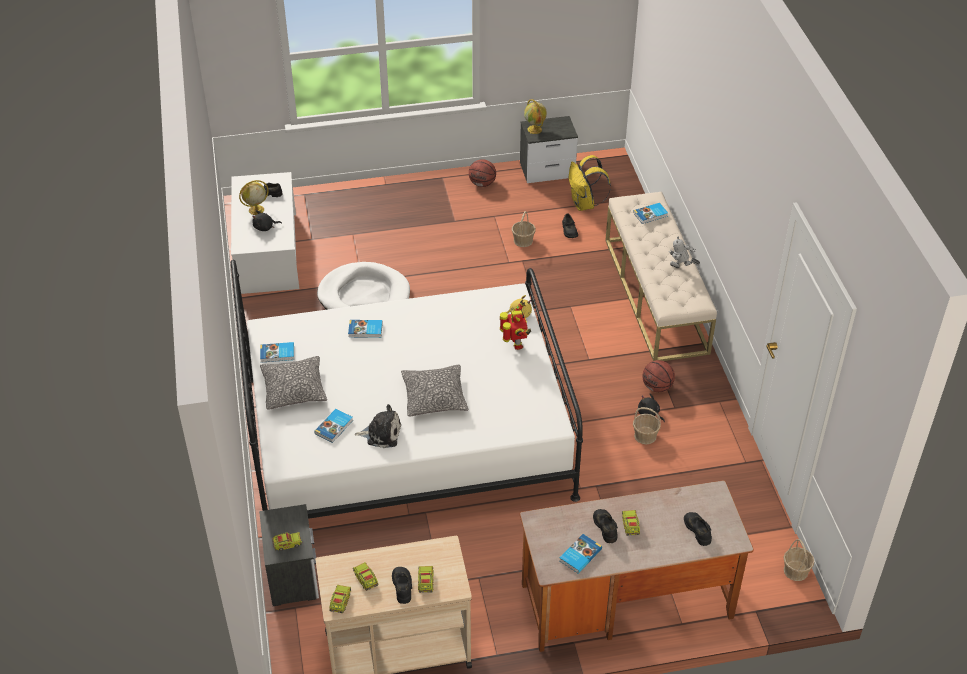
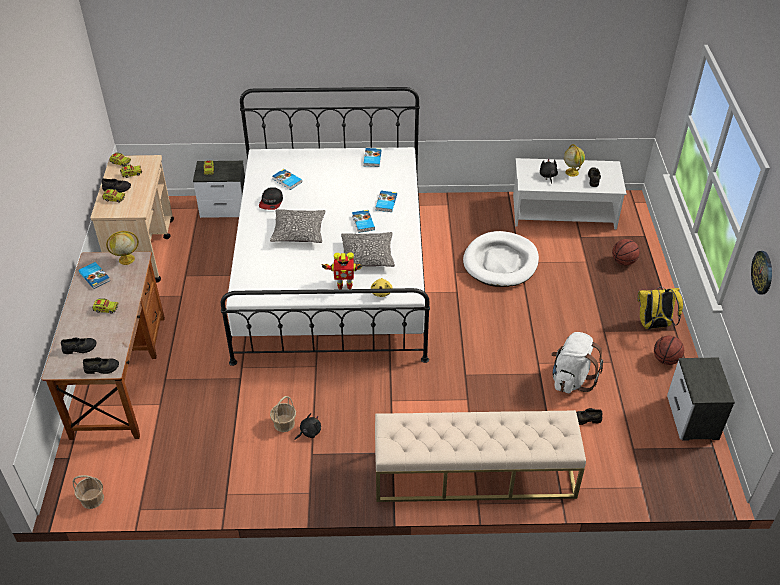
camera: 100 degrees right, 0 degrees up
(294, 389) = (332, 164): pillow -> pillow (367, 256)
(381, 433) = (271, 202): plush toy -> cap
(523, 240) = (571, 379): basket -> white backpack
(530, 21) = (762, 272): none -> wall clock
(535, 130) = (702, 367): globe -> globe (126, 259)
(584, 204) = (631, 440): yellow backpack -> yellow backpack (653, 325)
(606, 527) = (112, 295): black shoe -> black shoe (101, 368)
(651, 215) = (539, 438): book -> book (362, 222)
(657, 387) = (342, 446): basketball -> basketball (623, 261)
(681, 269) = (444, 445): toy robot -> none

